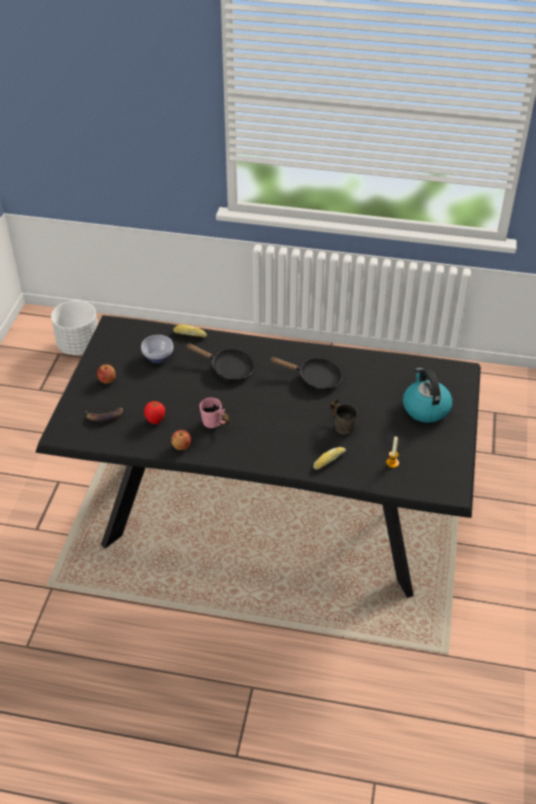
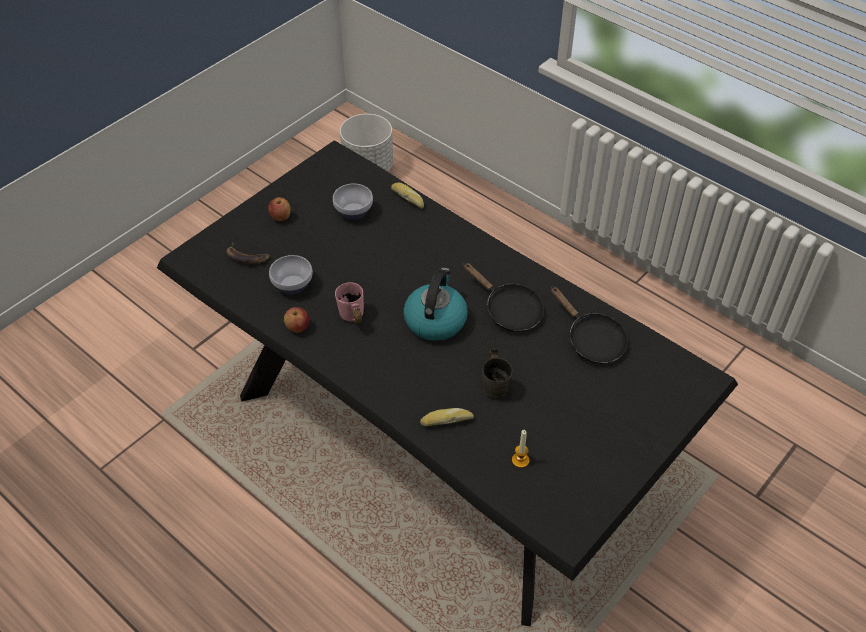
camera: 30 degrees right, 5 degrees up
(155, 421) = (294, 285): tomato -> bowl
(228, 369) = (418, 257): black frying pan -> black frying pan (591, 340)
(425, 408) = (616, 407): kettle -> kettle (435, 320)

